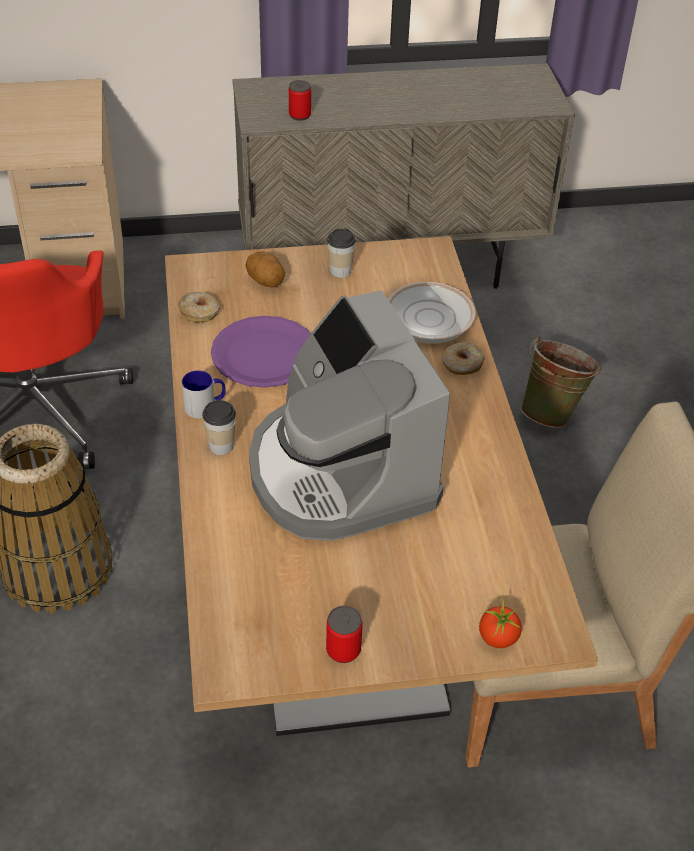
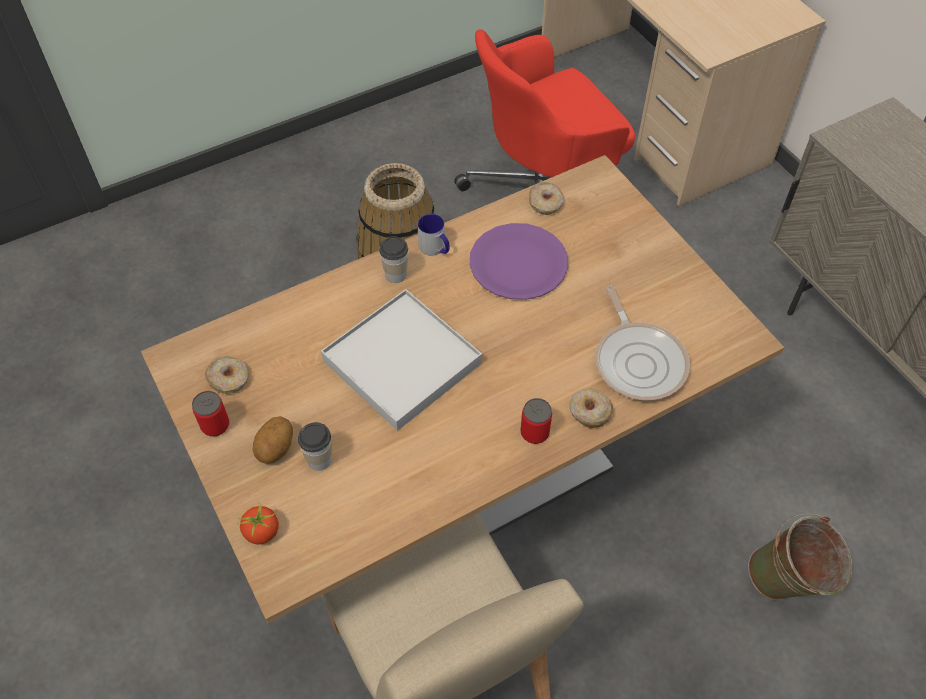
camera: 70 degrees right, 10 degrees up
(266, 281) = (614, 231): potato -> potato (276, 449)
(285, 623) = (229, 379): none -> donut
(299, 115) = (876, 164): can -> can (534, 432)
(340, 271) = (665, 277): cup -> cup (319, 459)
(340, 473) = (402, 362): coffee machine -> white tray

